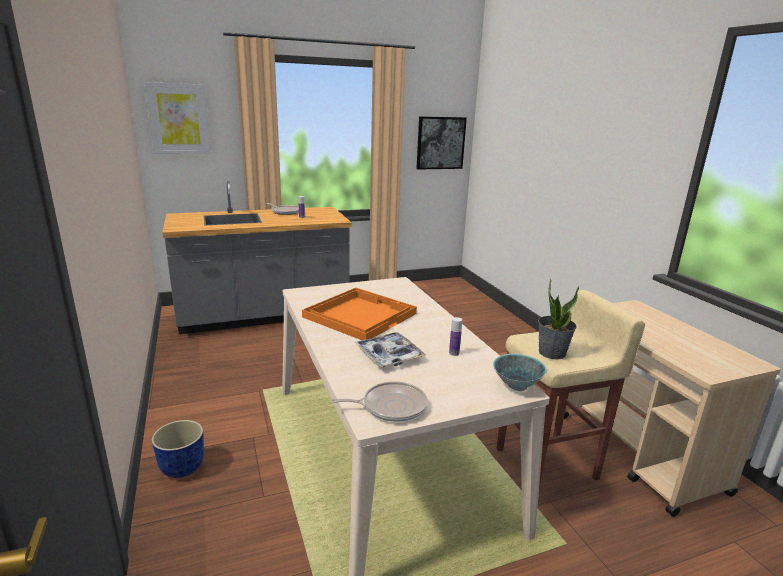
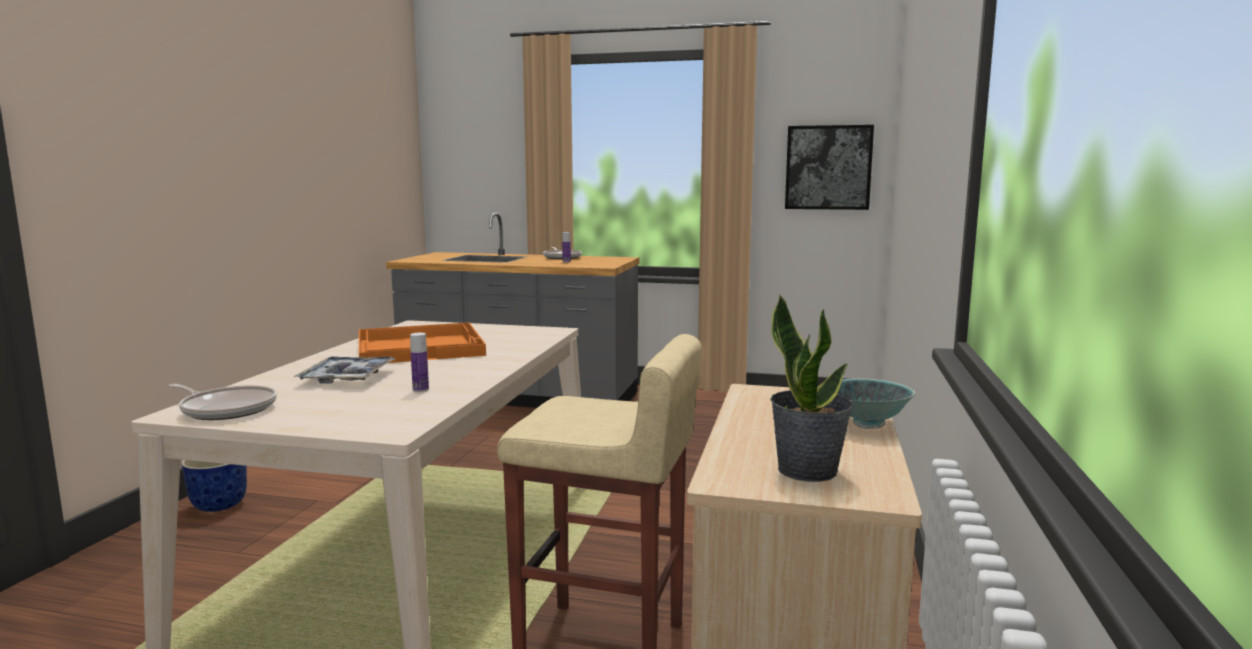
camera: 35 degrees right, 10 degrees down
(179, 119) = (465, 140): picture -> none
(517, 386) = (401, 427): bowl -> bowl (868, 424)
(551, 352) = (559, 418): potted plant -> potted plant (807, 470)

